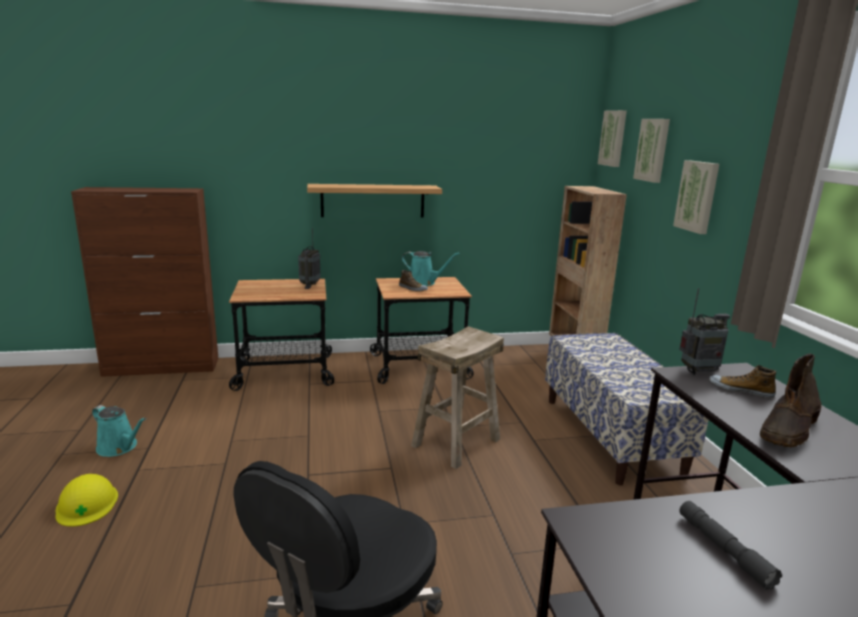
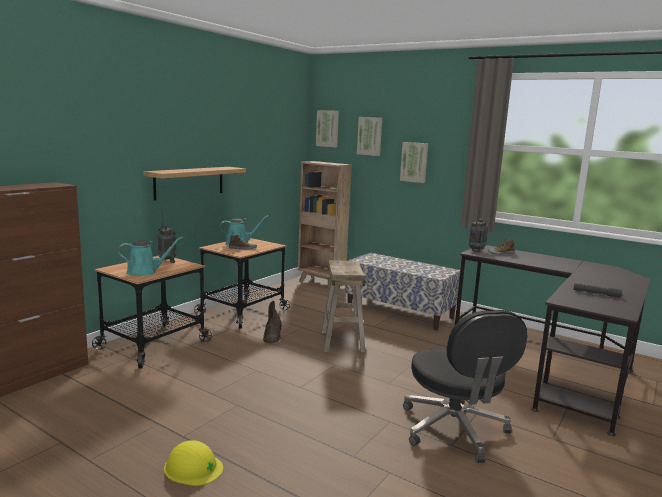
camera: 45 degrees left, 5 degrees down
(119, 447) = (132, 434): turquoise watering can -> turquoise watering can (145, 272)
(788, 430) = (538, 261): brown boot -> brown boot (272, 336)

